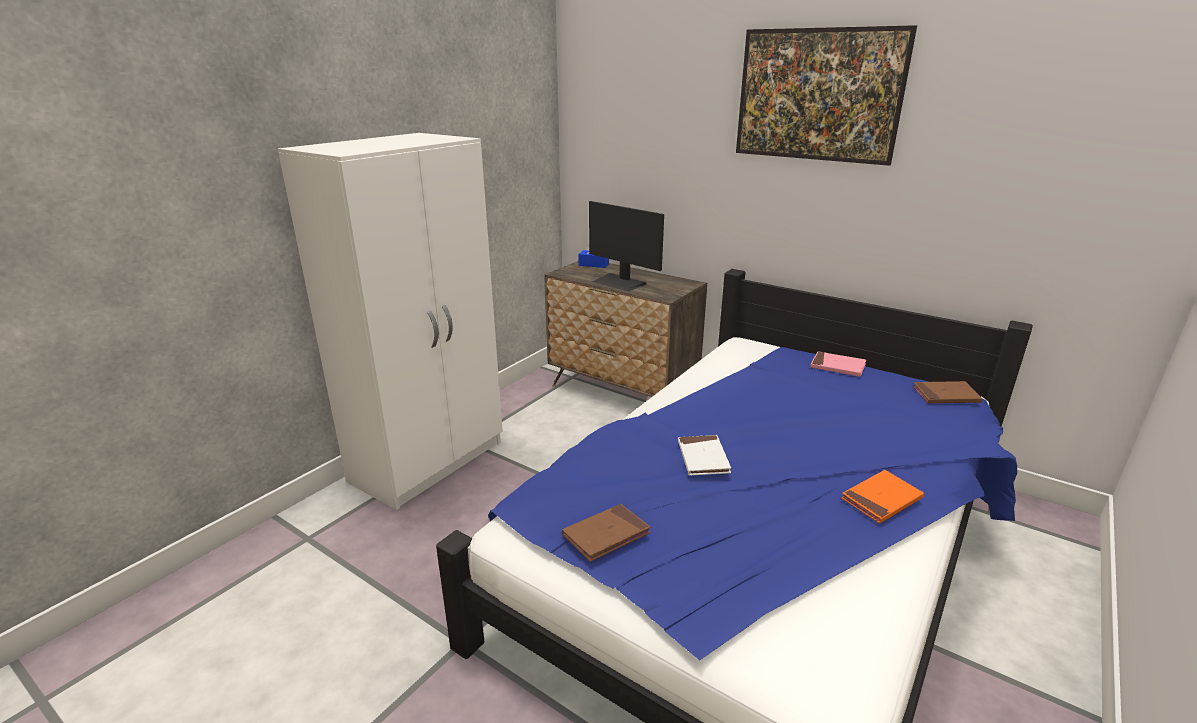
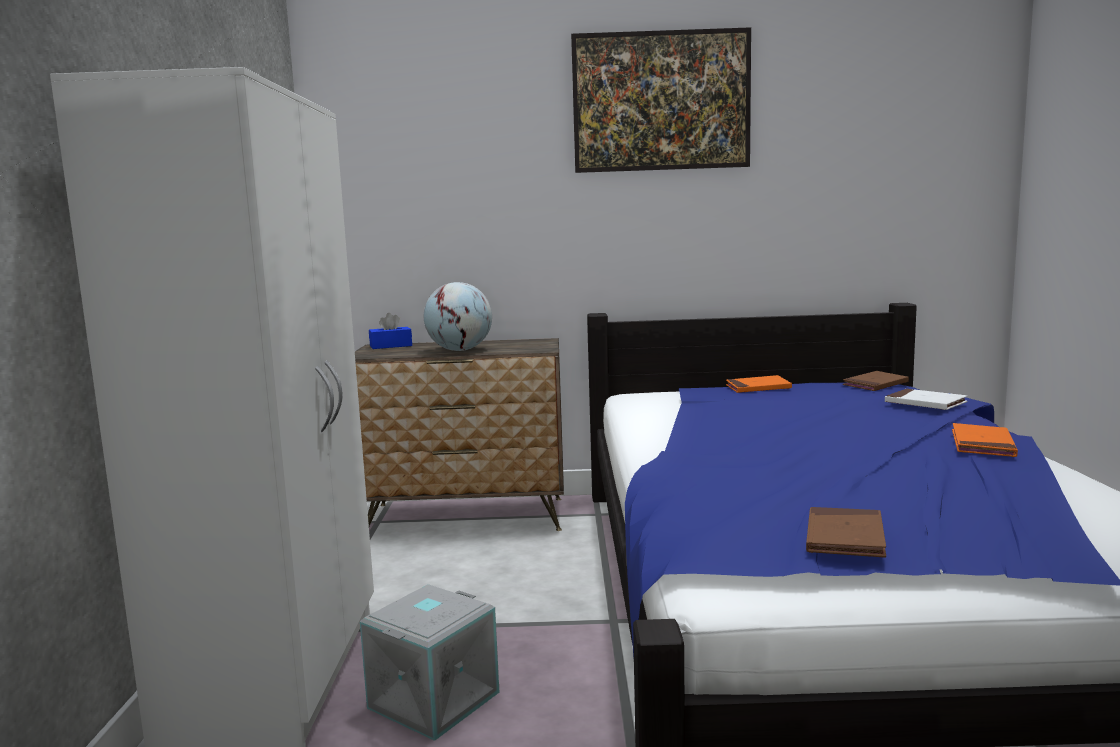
camera: 35 degrees left, 15 degrees down
(472, 509) = (433, 699): none -> grey storage box
(620, 282) = (460, 350): monitor -> globe
(703, 458) = (795, 462): white book -> white book (925, 403)
(837, 366) = (758, 388): pink book -> orange book

